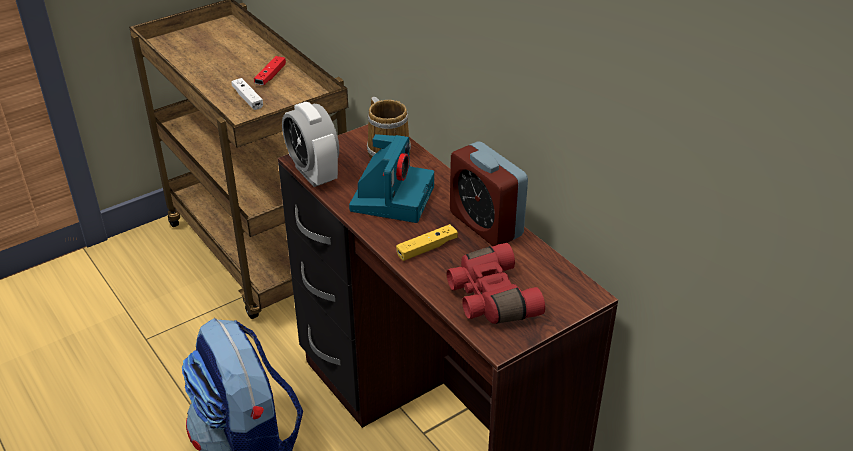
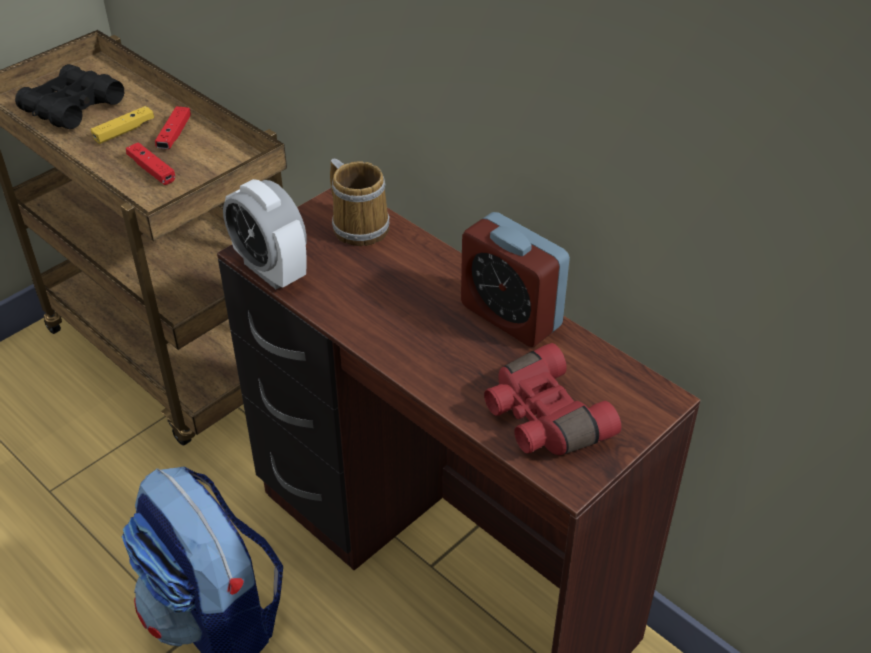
camera: 10 degrees left, 5 degrees up
(201, 51) = (72, 107): none -> black binoculars
(247, 99) = (151, 170): white game controller -> red game controller
(392, 197) = (381, 292): camera -> none
(427, 248) = (445, 359): yellow game controller -> yellow game controller (124, 131)

